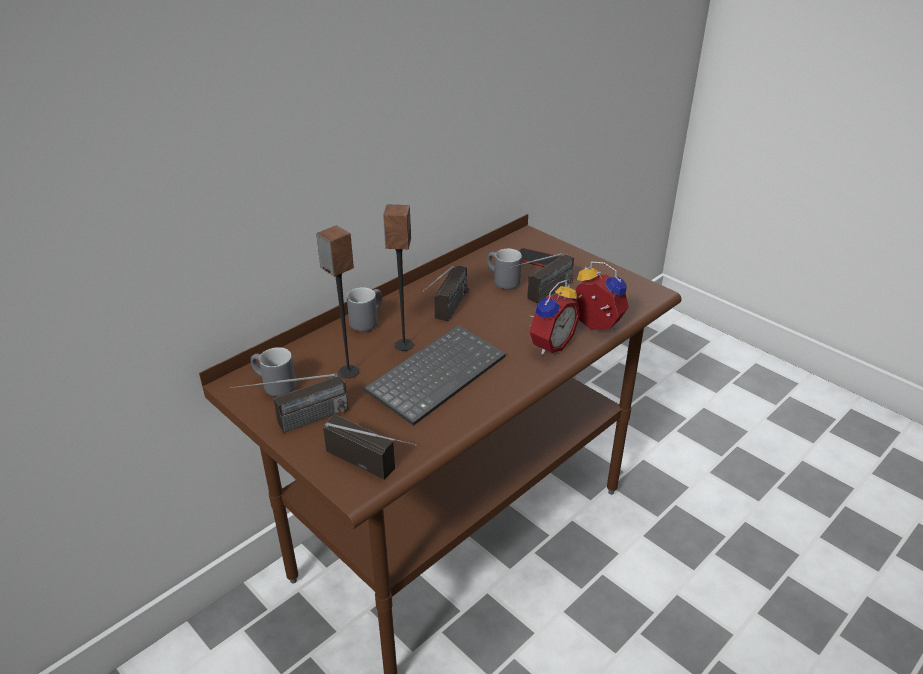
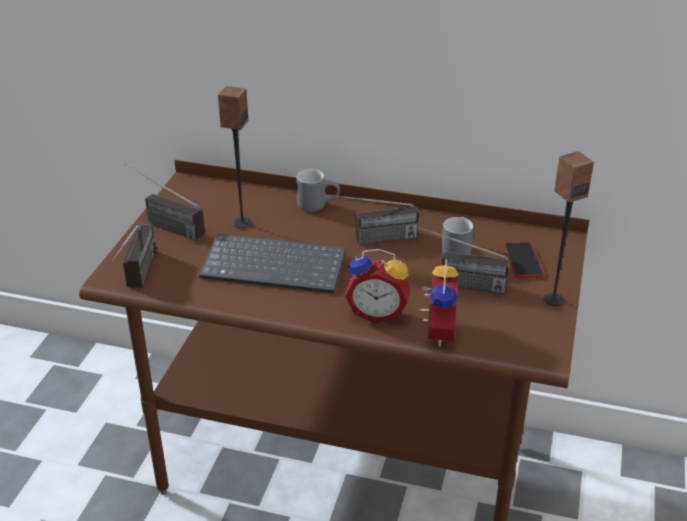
camera: 60 degrees right, 0 degrees up
(273, 387) = (196, 199): grey mug -> none
(403, 345) = (301, 235): speaker -> speaker (553, 299)

